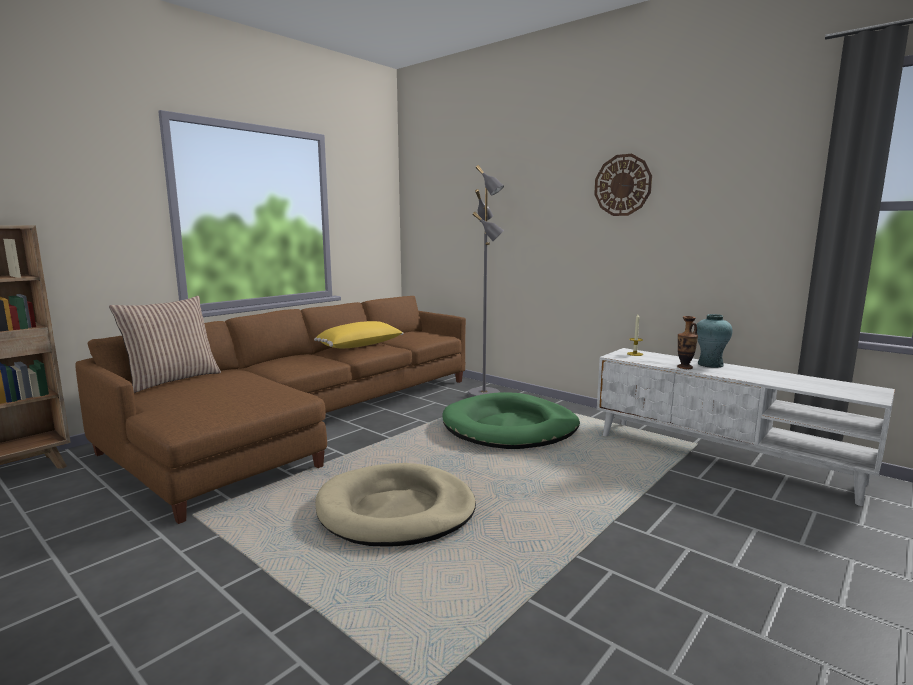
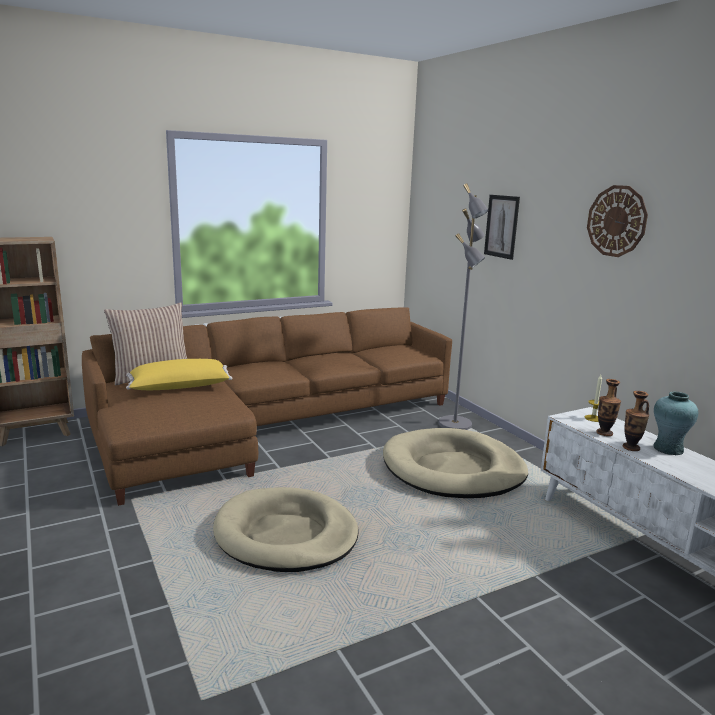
camera: 20 degrees right, 5 degrees up
(361, 346) = (332, 359): yellow pillow -> yellow pillow (180, 388)
(505, 207) = (501, 226): none -> picture
(510, 427) = (453, 469): green dog bed -> beige dog bed
(654, 361) = (604, 433): none -> vase

